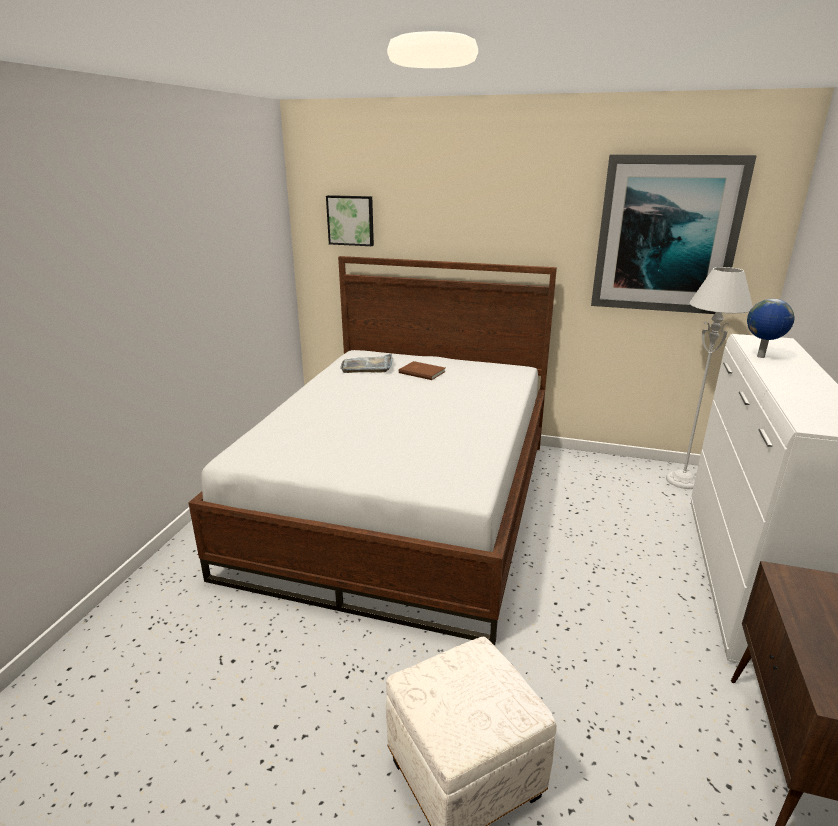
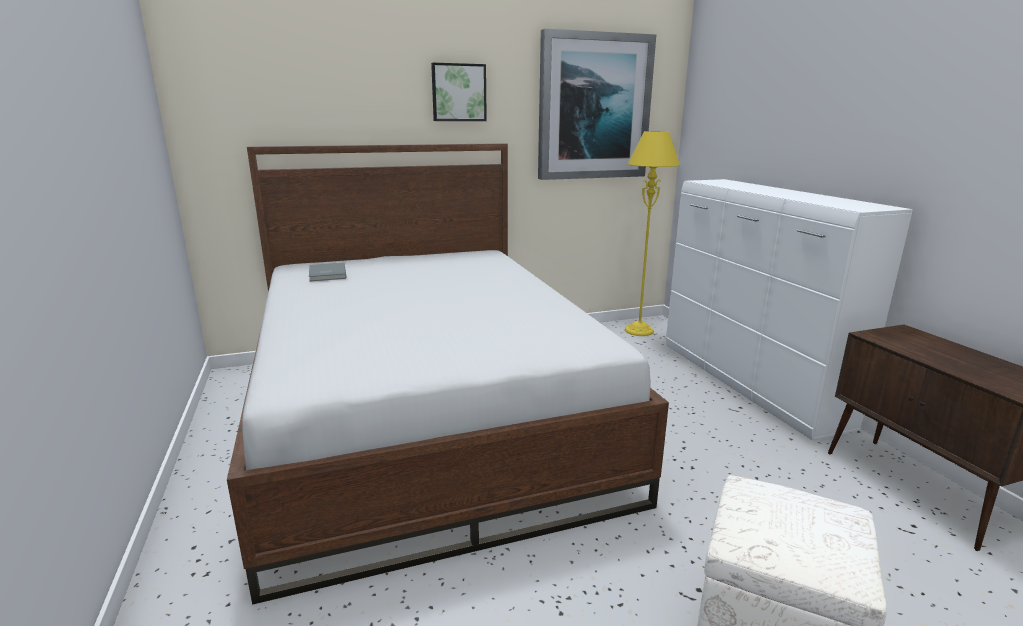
camera: 35 degrees left, 5 degrees down
(351, 220) = (256, 101): picture -> picture (458, 92)
(367, 366) = (326, 274): grey tray -> grey book
(422, 371) = (397, 268): brown book -> none
(682, 480) = (639, 331): grey floor lamp -> yellow floor lamp
(760, 357) = (735, 187): globe -> none

